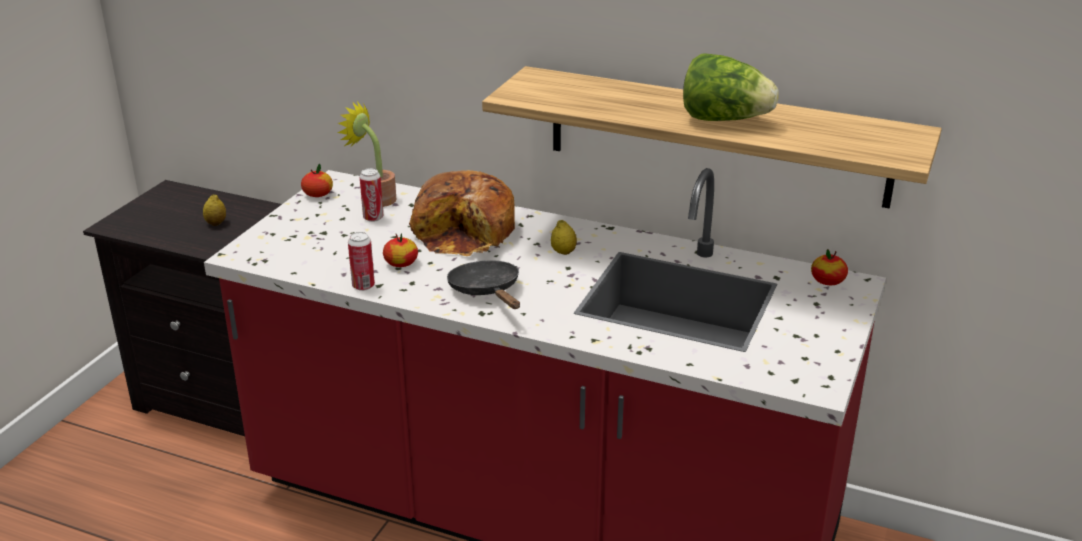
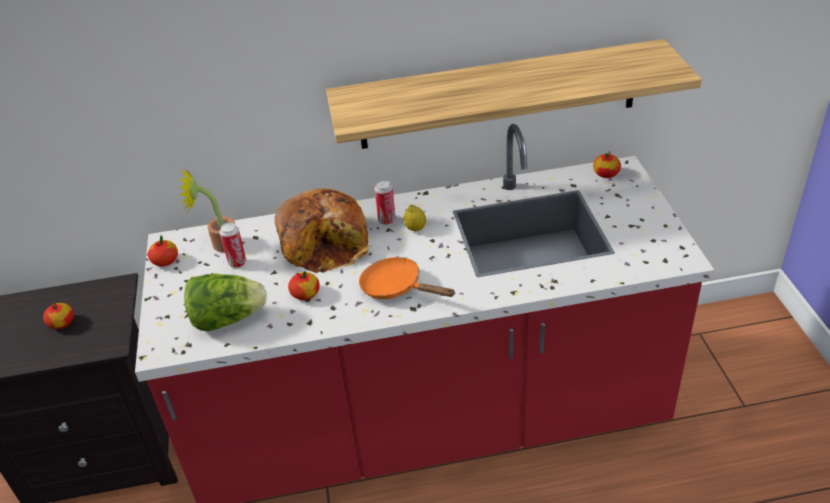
camera: 30 degrees left, 10 degrees up
(216, 223) = (62, 323): lemon -> apple
(363, 286) = (298, 329): can -> can (387, 220)
(487, 291) = (397, 288): black frying pan -> orange frying pan
(724, 120) = (529, 84): lettuce -> lettuce (228, 319)

